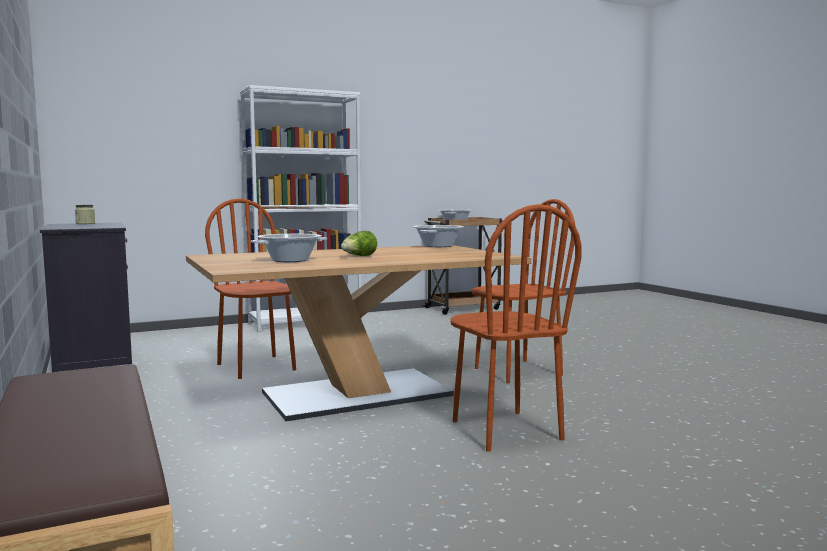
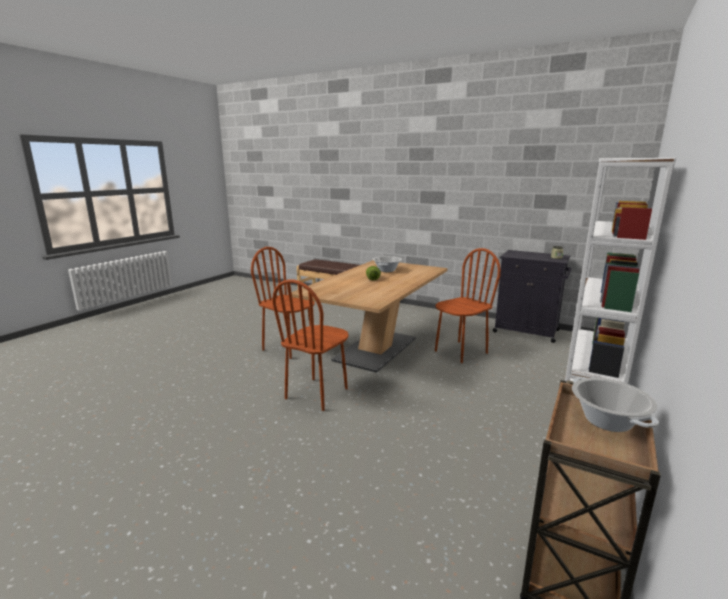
camera: 145 degrees right, 10 degrees up
(257, 367) = (460, 352): brown chair -> brown chair turned 60 degrees counterclockwise
(437, 246) = (375, 302): cooking pot -> none

